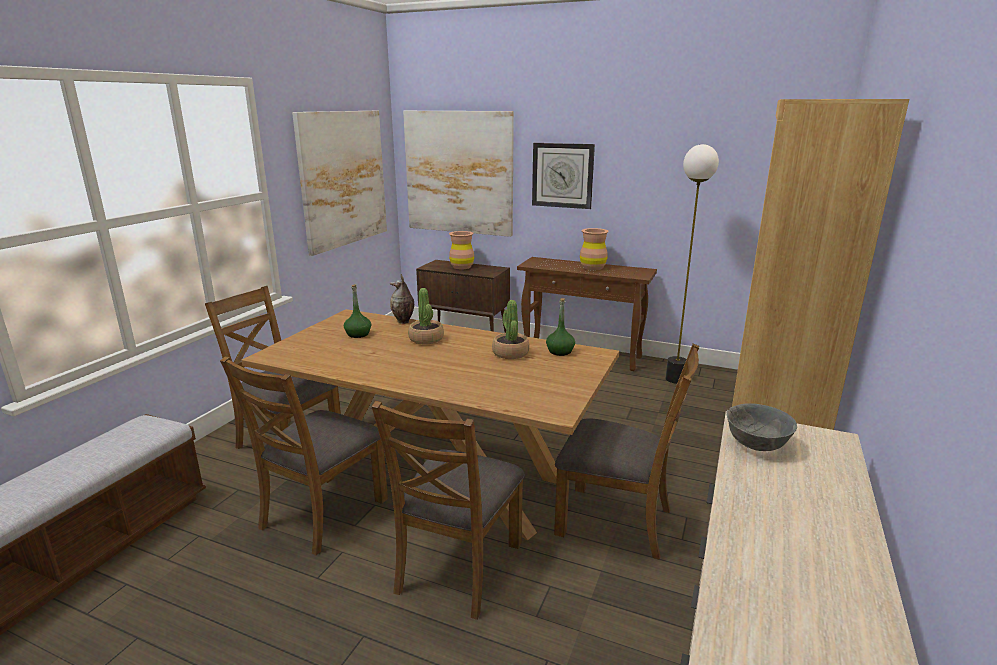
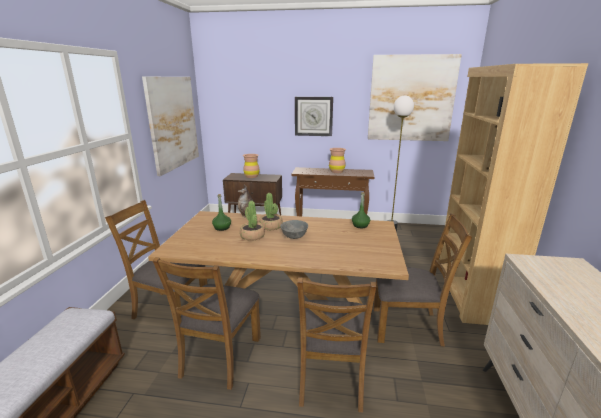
camera: 15 degrees left, 0 degrees up
(459, 173) = (245, 117): picture -> picture (411, 99)
(510, 353) = (331, 230): potted plant -> potted plant (252, 236)
(757, 444) = (543, 273): grey bowl -> grey bowl (294, 236)

